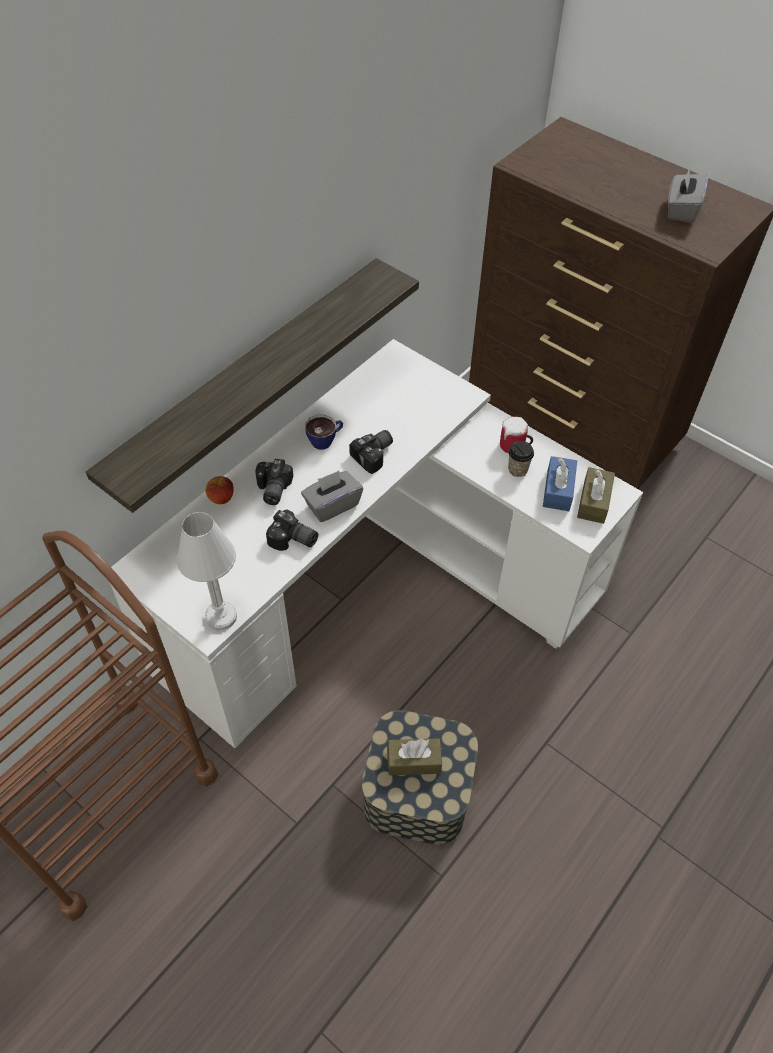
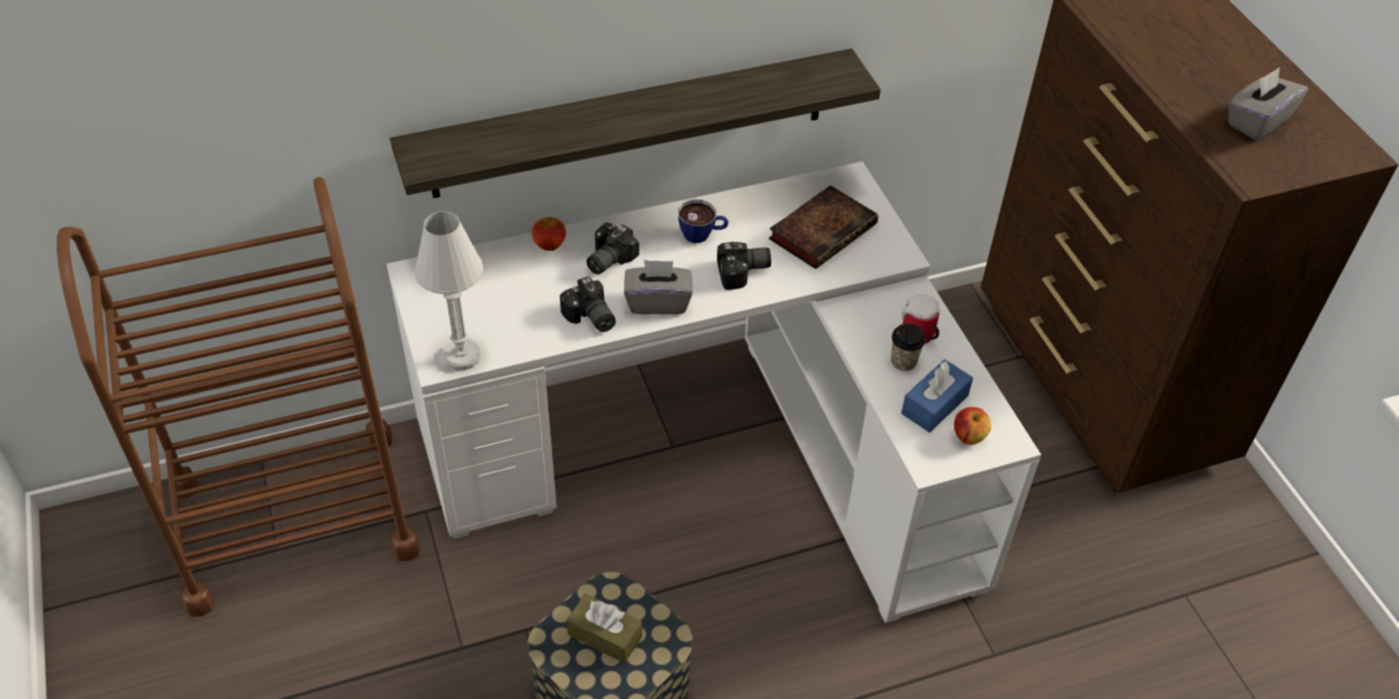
camera: 30 degrees right, 5 degrees down
(405, 400) = (823, 230): none -> book
(594, 502) = (968, 436): brown tissue box -> apple

